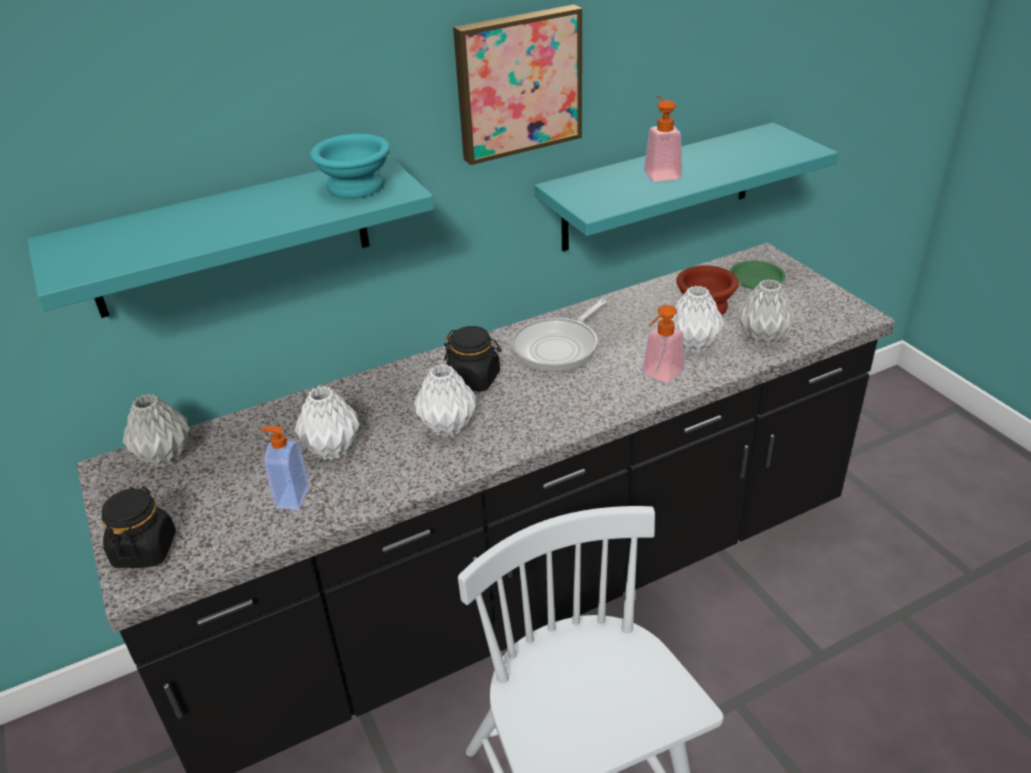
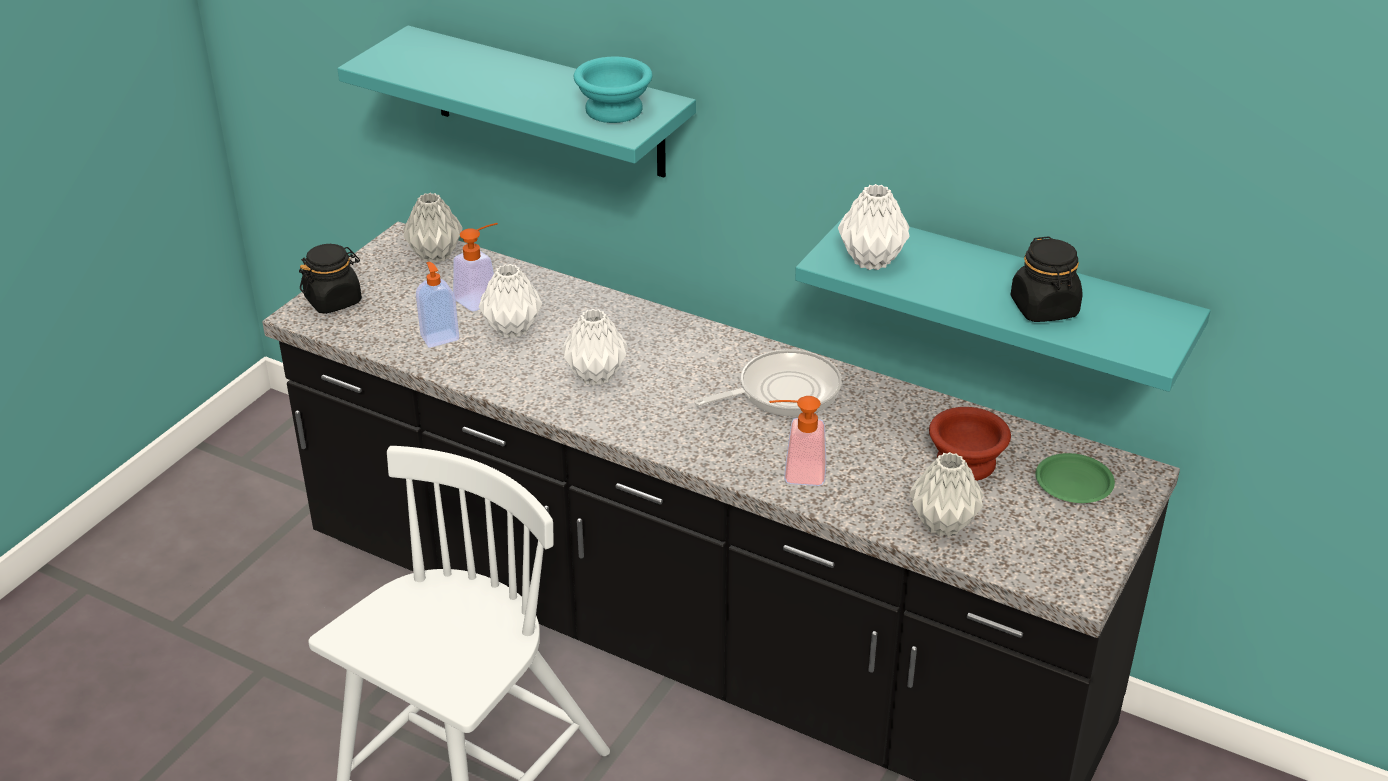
camera: 55 degrees right, 0 degrees up
(474, 379) = (680, 361): black jar -> black jar (1044, 308)
(517, 83) = (841, 93): picture -> none
(559, 347) = (783, 391): frying pan -> frying pan turned 150 degrees clockwise
(660, 172) = (963, 273): soap dispenser -> soap dispenser (482, 297)
(691, 345) = (877, 477): white vase -> white vase (871, 260)

